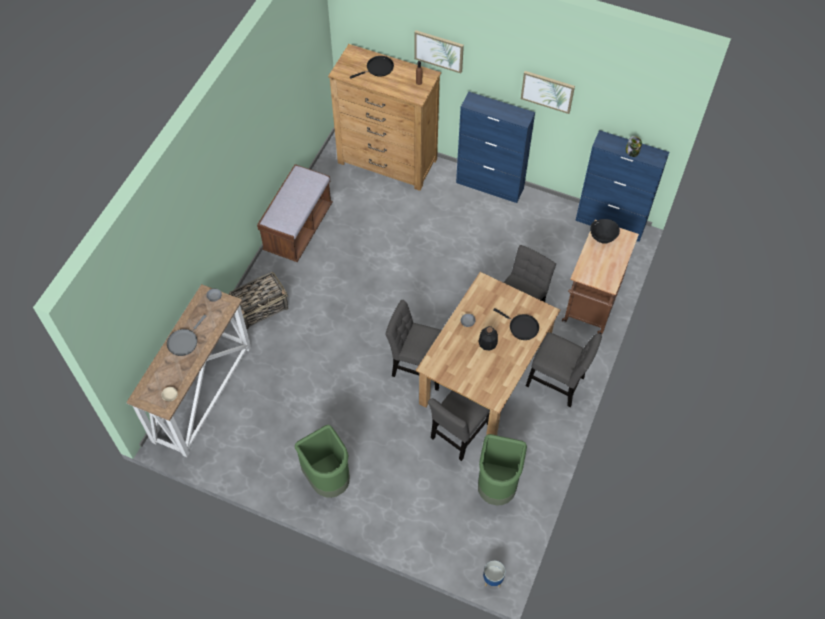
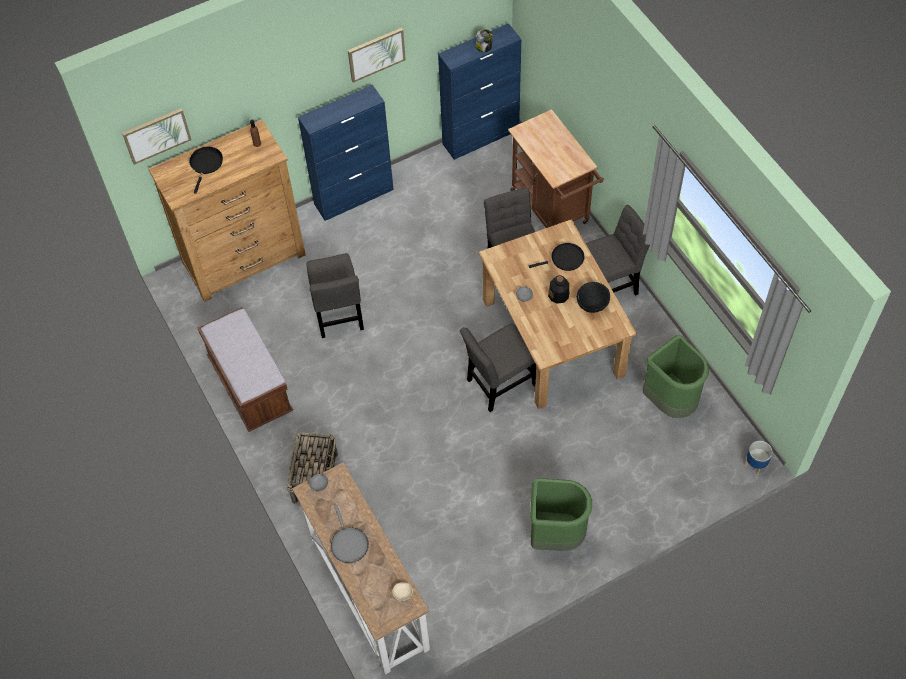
camera: 50 degrees left, 0 degrees up
(439, 51) = (251, 98): picture -> picture (156, 135)
(459, 434) = (595, 397): grey chair -> grey chair (338, 314)
(603, 236) = (530, 135): black bowl -> black bowl (592, 303)

